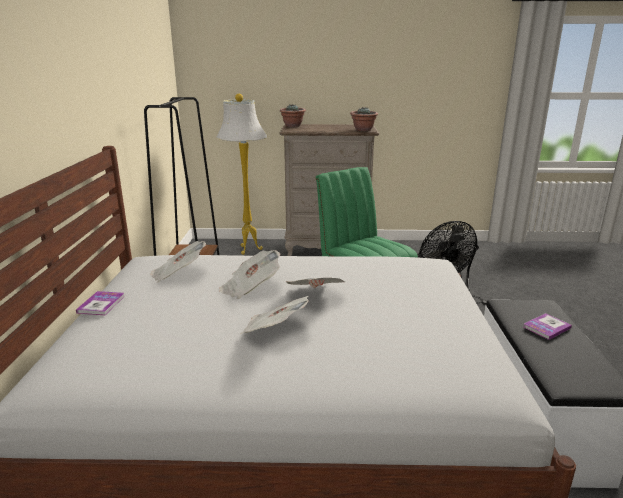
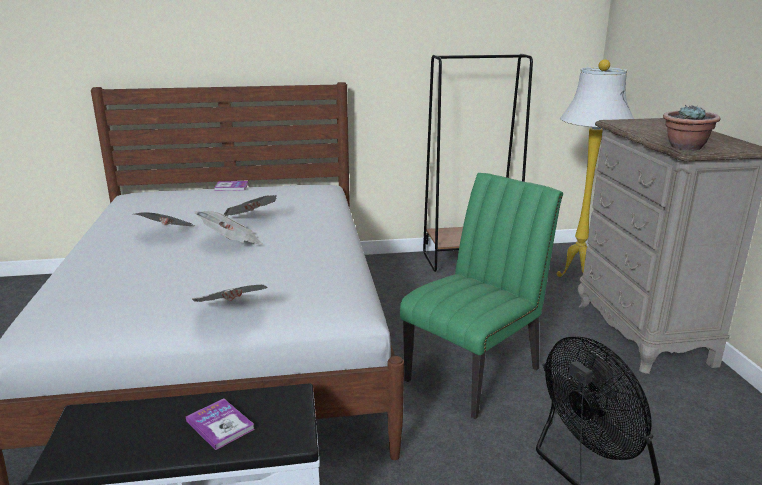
camera: 80 degrees right, 0 degrees up
(178, 275) = (282, 197): newspaper -> newspaper (231, 312)
(293, 126) = (655, 120): potted plant -> none

